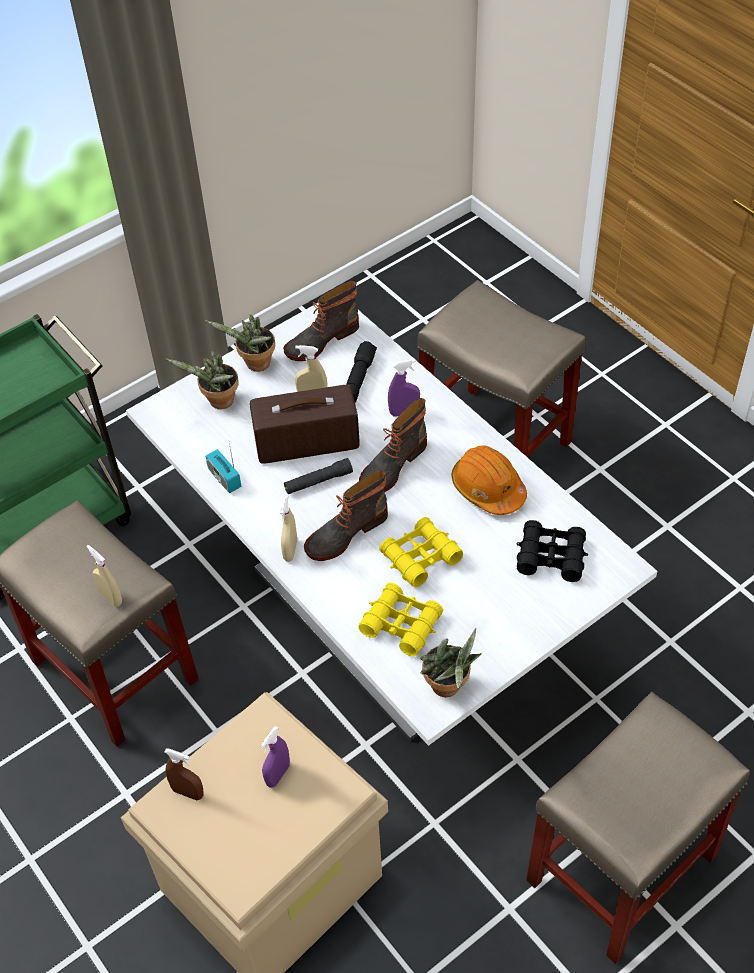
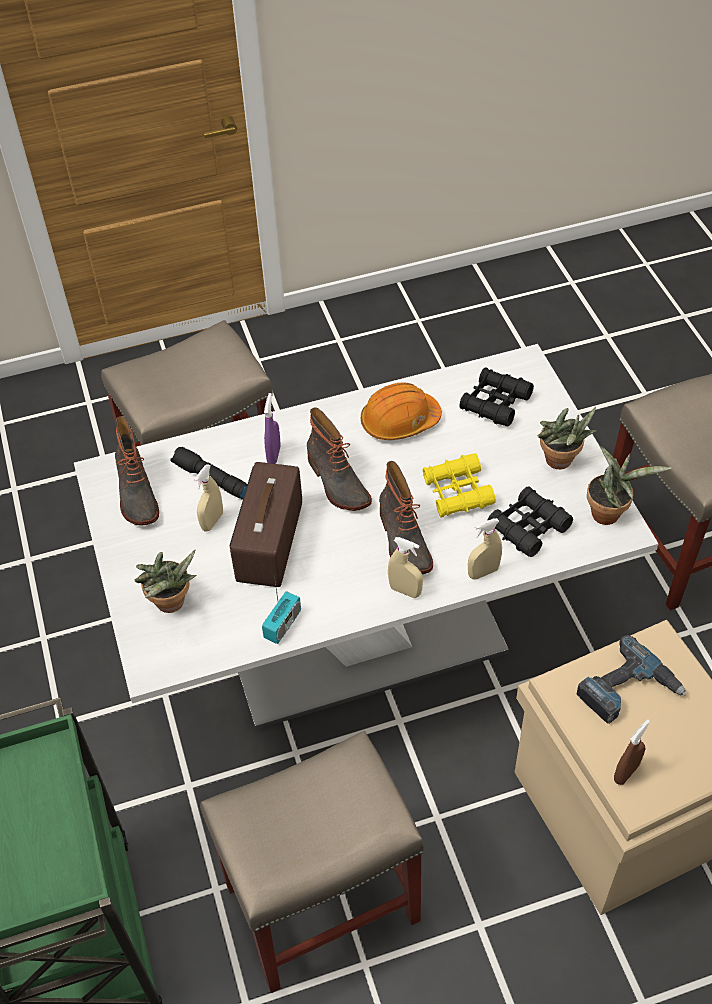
camera: 70 degrees left, 0 degrees up
(110, 598) = (366, 789): beige spray bottle -> beige spray bottle (483, 572)
(224, 478) = (283, 624): radio -> radio turned 45 degrees counterclockwise
(255, 365) = (136, 559): potted plant -> potted plant (561, 463)
(278, 775) = (628, 690): purple spray bottle -> power drill
(318, 481) = (327, 545): black flashlight -> none
(401, 624) = (528, 527): yellow binoculars -> black binoculars

